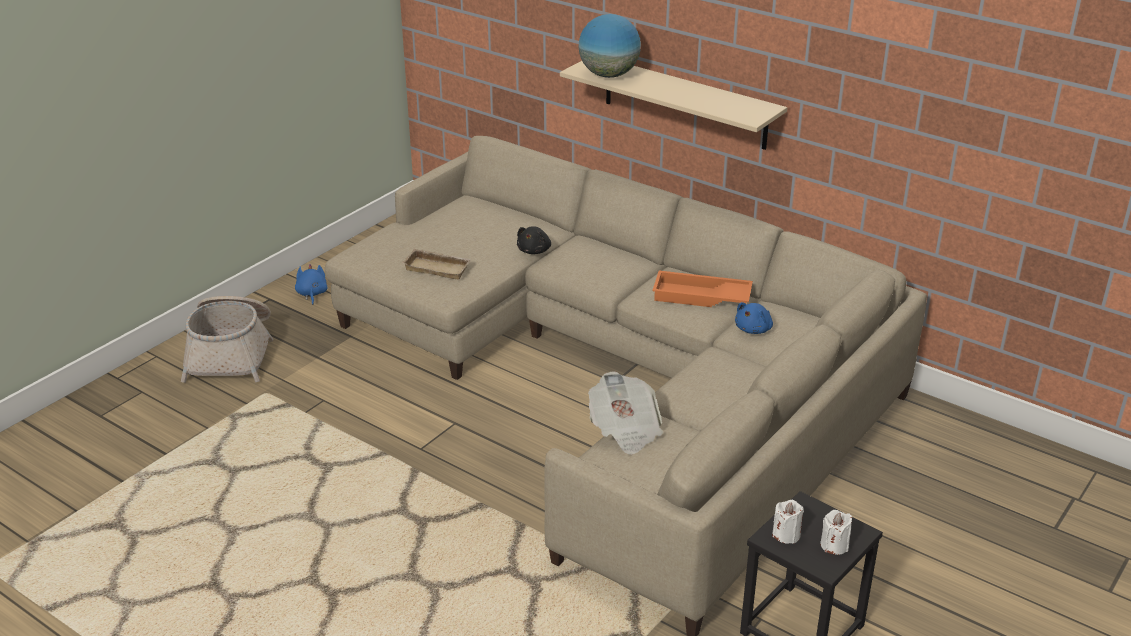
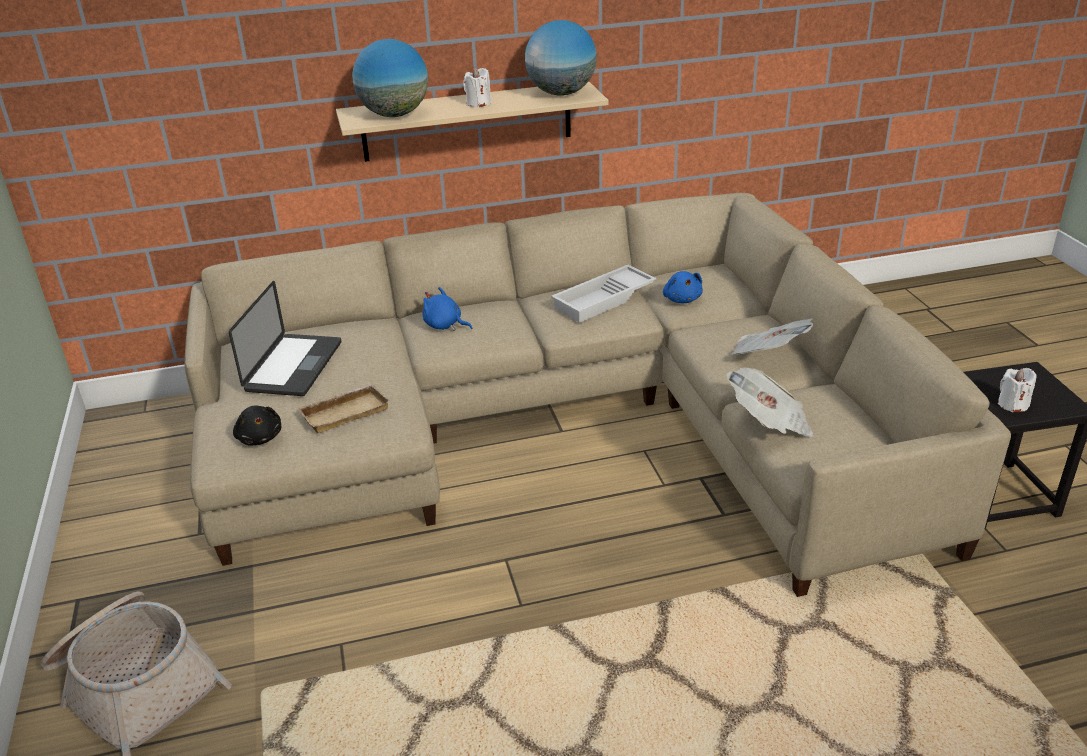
camera: 50 degrees left, 0 degrees up
(312, 294) = (125, 560): blue plush toy -> blue plush toy (445, 325)
(461, 227) = (294, 366): none -> laptop
(534, 250) = (398, 347): black plush toy -> black plush toy (260, 437)
(700, 297) = (604, 300): orange tray -> white tray
(717, 396) = (768, 355): none -> newspaper
(740, 108) = (561, 93): none -> globe
(834, 545) = (1043, 389): white candle -> white candle (478, 103)

